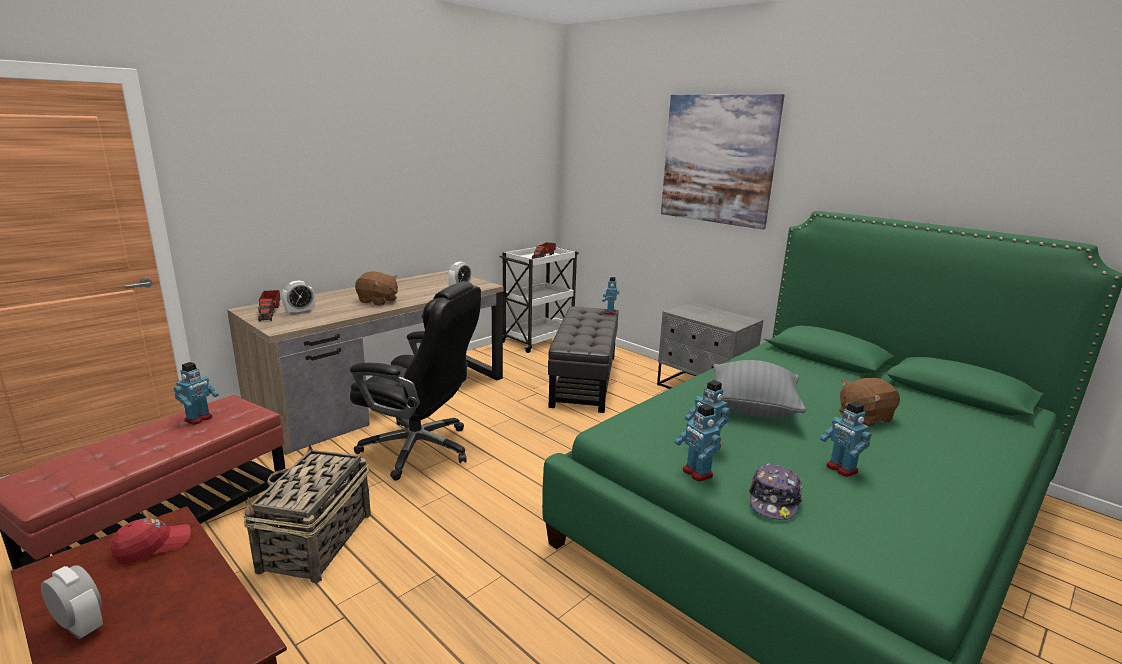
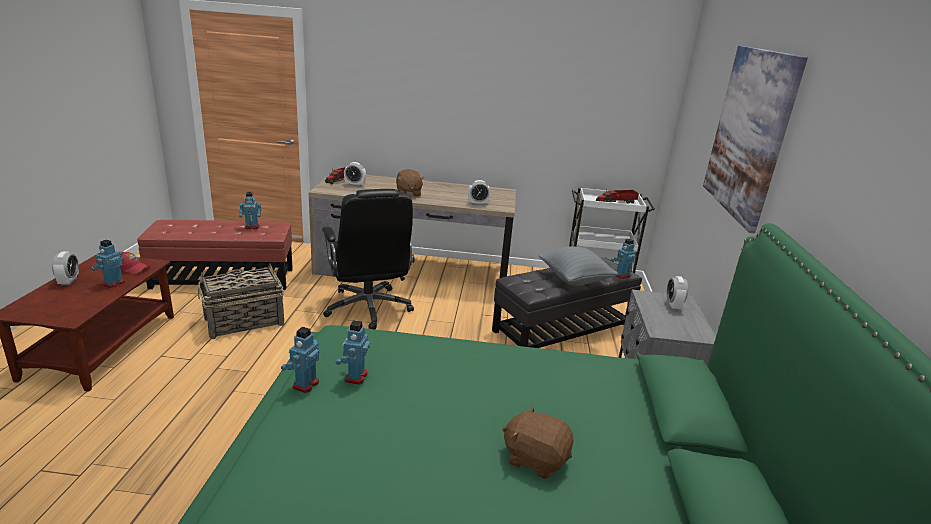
camera: 50 degrees right, 5 degrees up
(700, 311) = (673, 306): none -> alarm clock
(752, 408) = (462, 385): grey pillow -> grey pillow (575, 280)
(774, 500) = (292, 430): cap -> none
(841, 469) = (389, 459): toy robot -> toy robot (113, 283)

